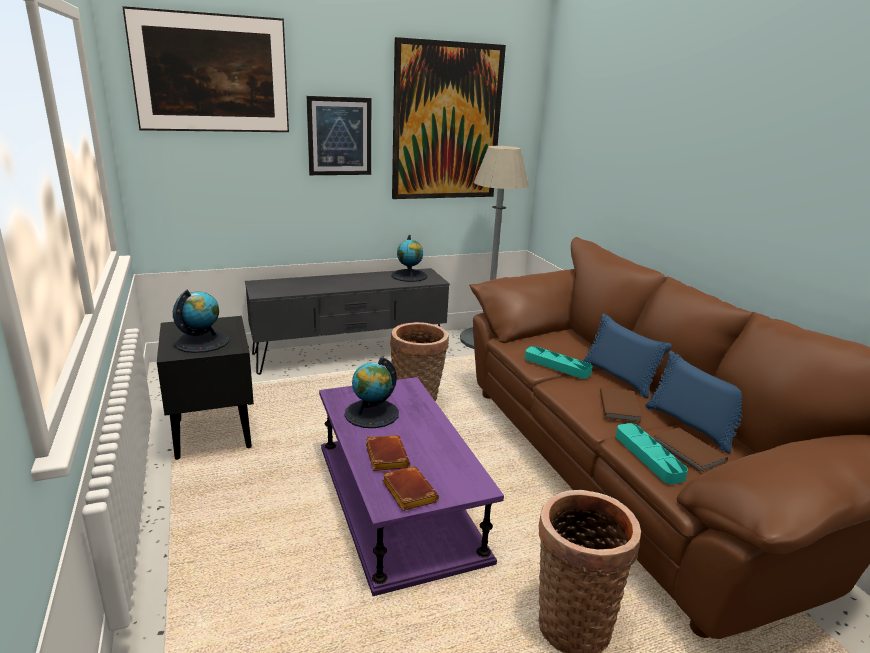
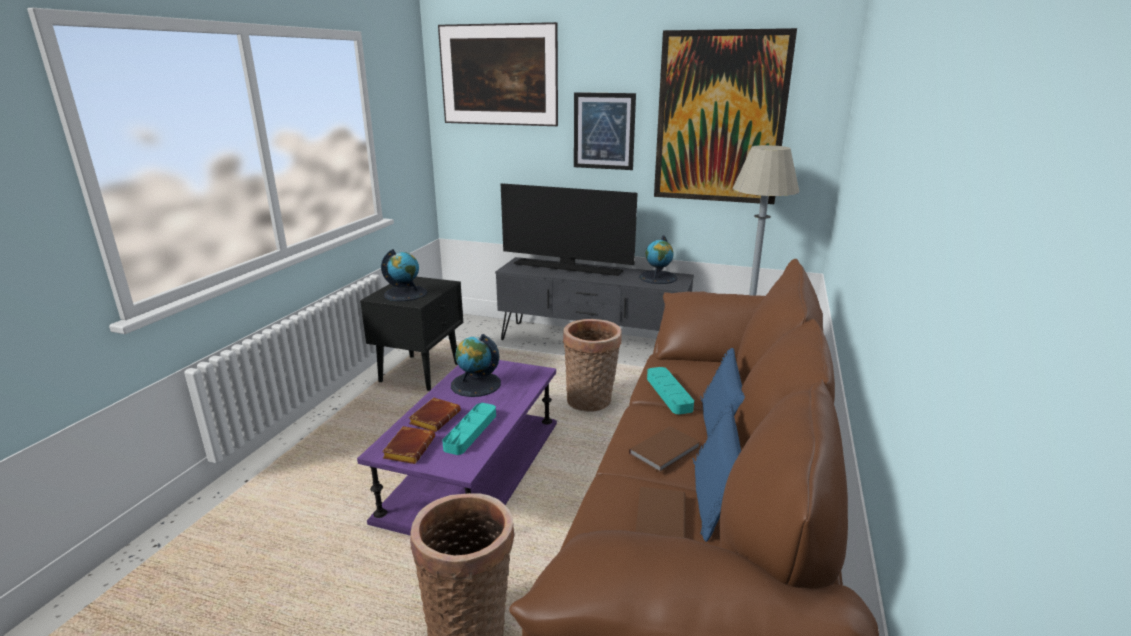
camera: 40 degrees right, 0 degrees up
(317, 281) = (568, 267): none -> television
(648, 456) = (611, 504): turquoise tray -> turquoise tray (470, 431)

